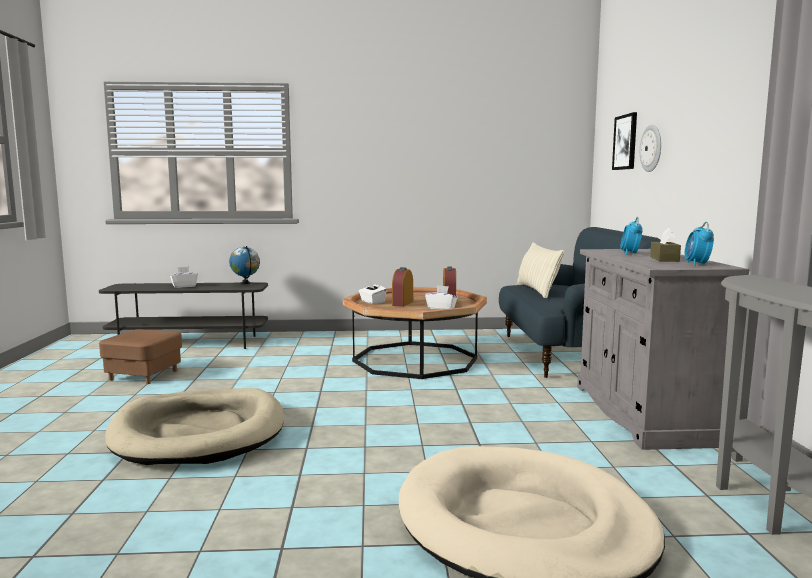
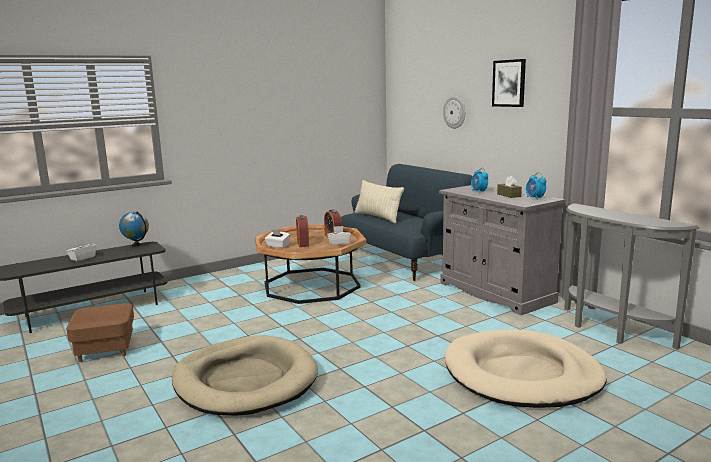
camera: 30 degrees left, 5 degrees up
(625, 142) = (425, 104): picture -> picture (509, 83)

